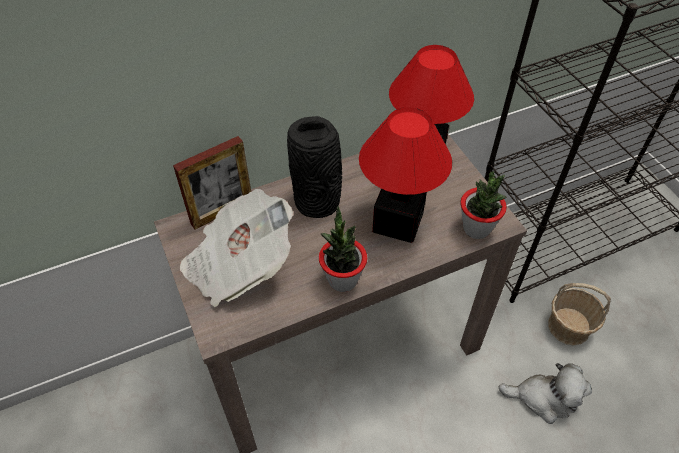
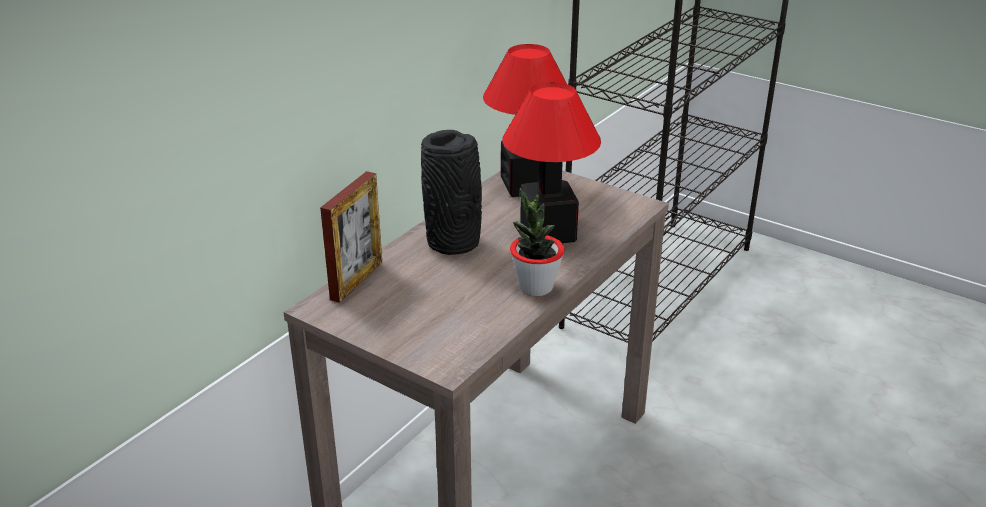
camera: 30 degrees left, 20 degrees down
(238, 264) = (417, 311): newspaper -> none
(476, 228) = (624, 214): potted plant -> none
(544, 398) = (737, 427): plush toy -> none
(569, 327) = (714, 360): basket -> none

